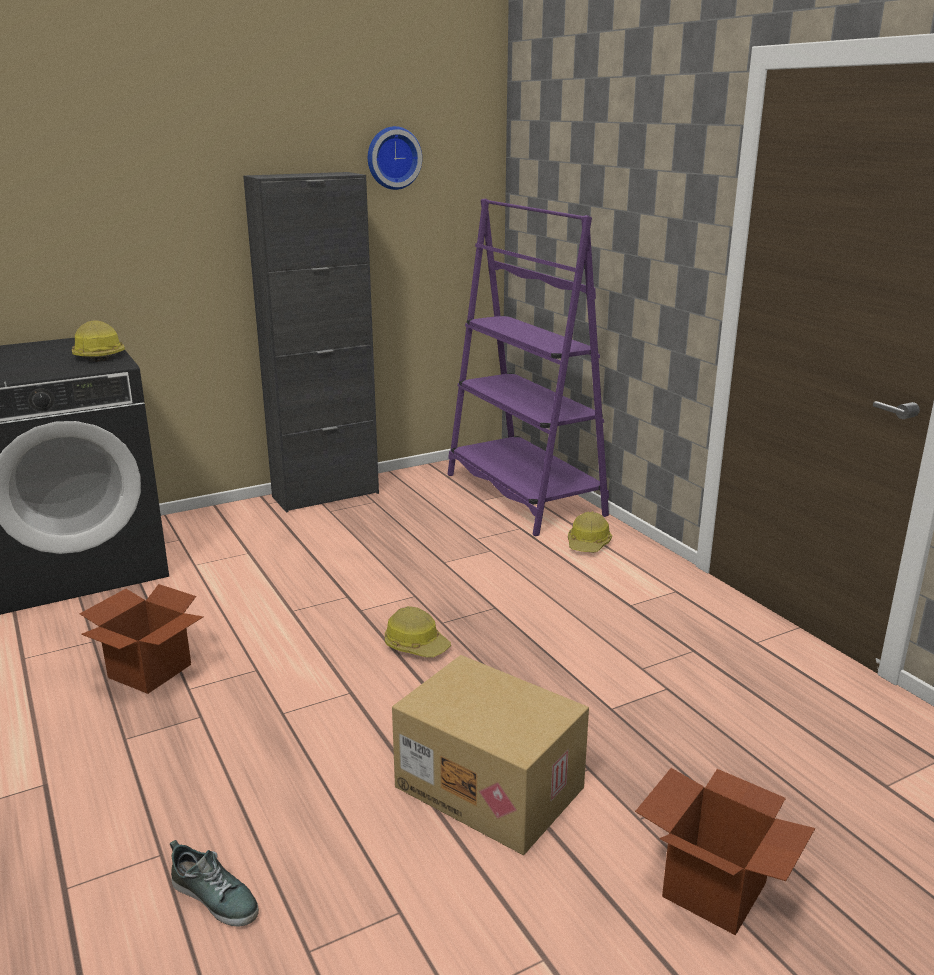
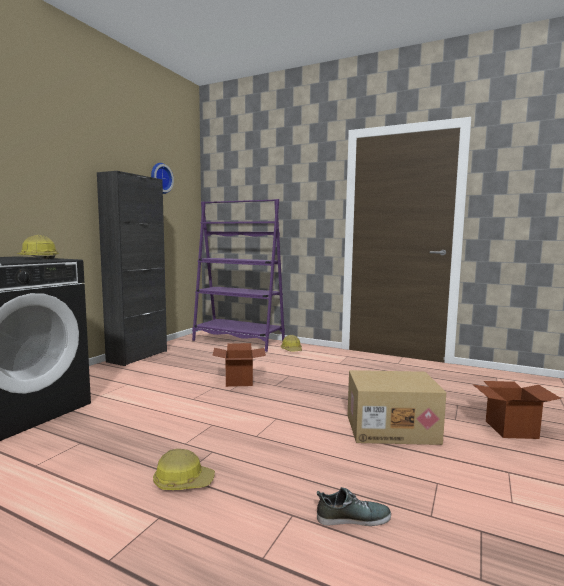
camera: 35 degrees left, 15 degrees down
(150, 671) = (146, 443): cardboard box -> cardboard box (239, 381)
(416, 645) = (277, 395): hard hat -> hard hat (183, 481)

